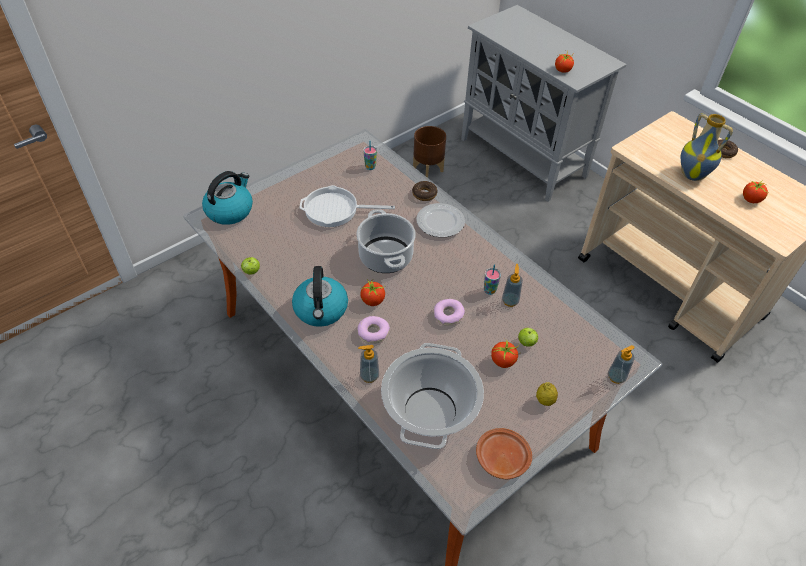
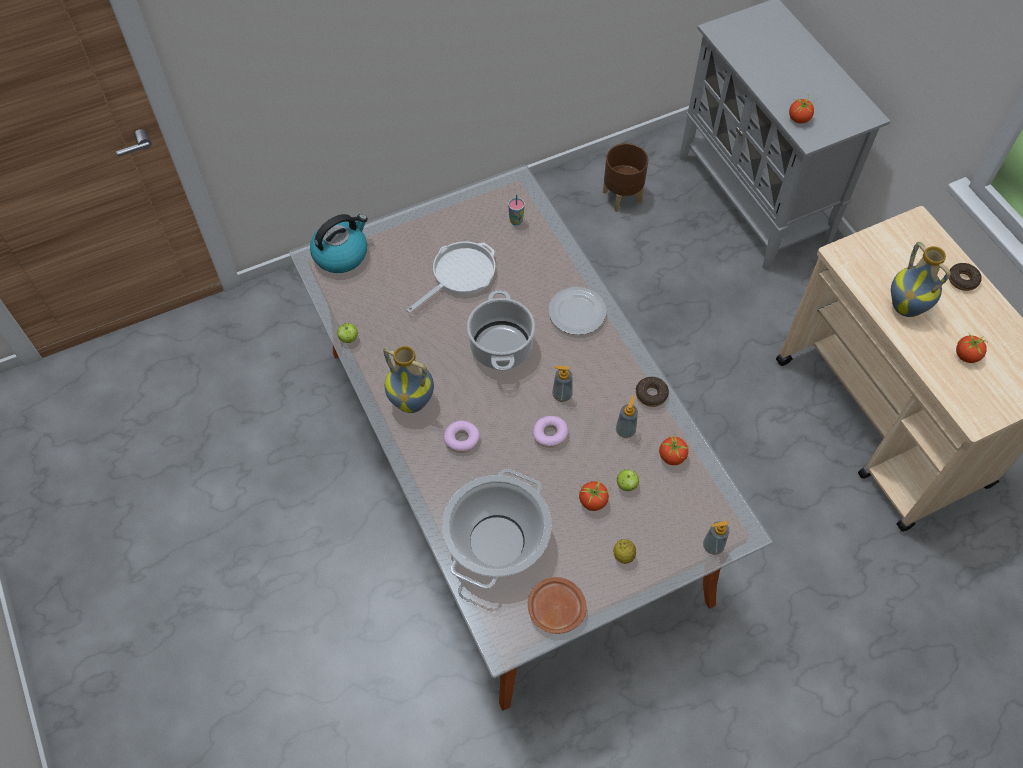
camera: 15 degrees right, 10 degrees up
(321, 310) = (412, 400): kettle -> vase
(335, 210) = (460, 274): frying pan -> frying pan turned 120 degrees clockwise
(369, 376) = (444, 489): soap dispenser -> soap dispenser (562, 395)
(373, 301) = (472, 400): tomato -> tomato (672, 457)
(424, 194) = (570, 270): donut -> donut (651, 394)
(489, 290) = (606, 412): cup -> none

